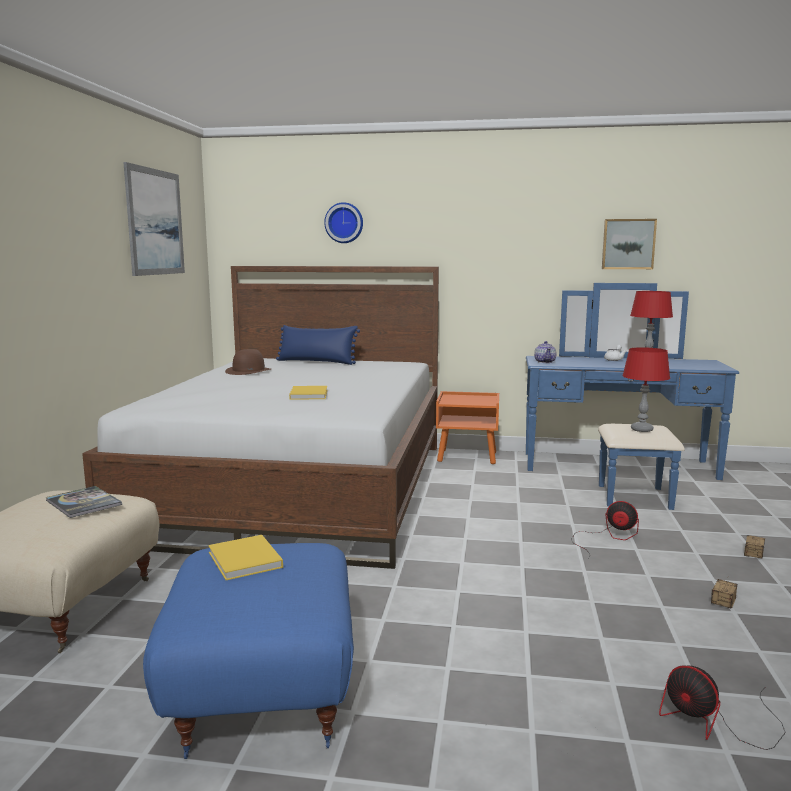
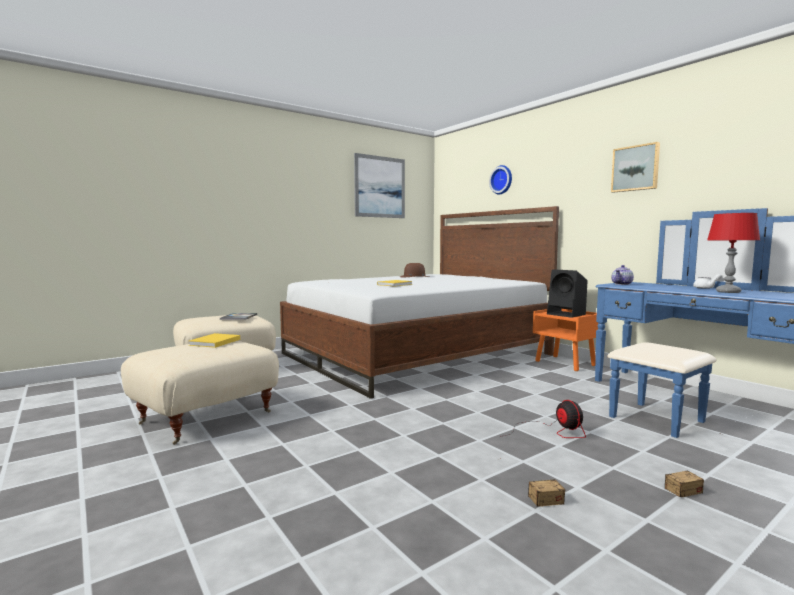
camera: 45 degrees right, 5 degrees down
(261, 692) = (205, 417): blue ottoman -> beige ottoman
(317, 362) = (469, 277): blue pillow -> none
(469, 400) = (567, 314): none -> black speaker
(628, 244) = (735, 170): picture -> picture (635, 168)
(641, 429) = (661, 349): red table lamp -> none
(716, 722) = (335, 544): fan -> none

